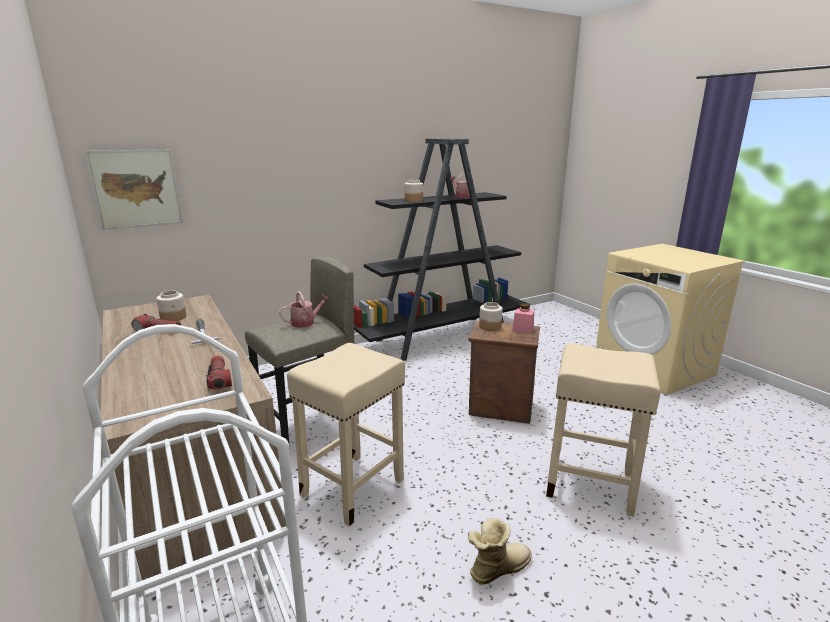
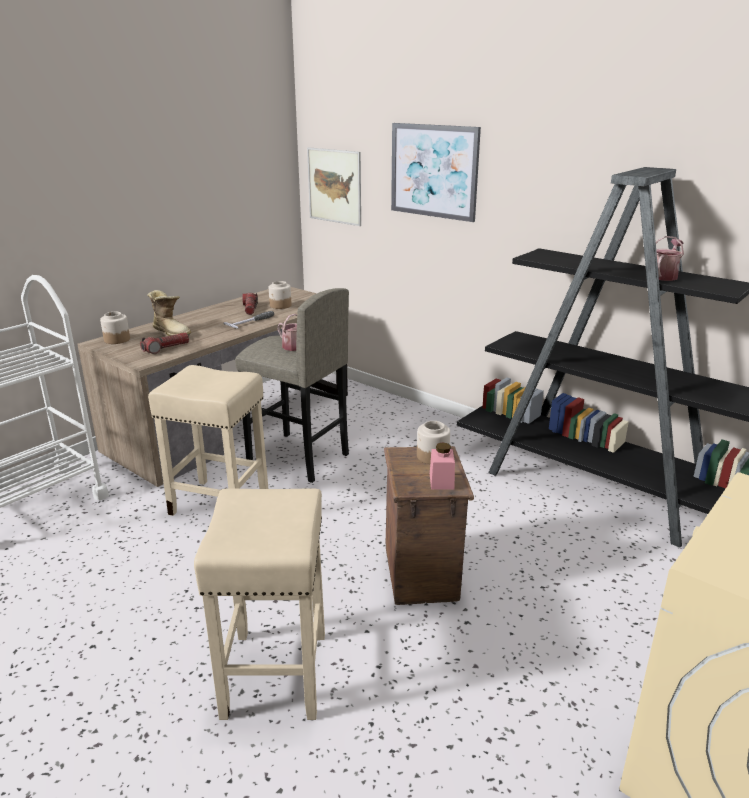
camera: 70 degrees right, 5 degrees up
(263, 159) = (434, 171): none -> picture
(413, 201) = (565, 261): jar -> jar (117, 339)
(497, 568) = (124, 609): boot -> boot (172, 332)

